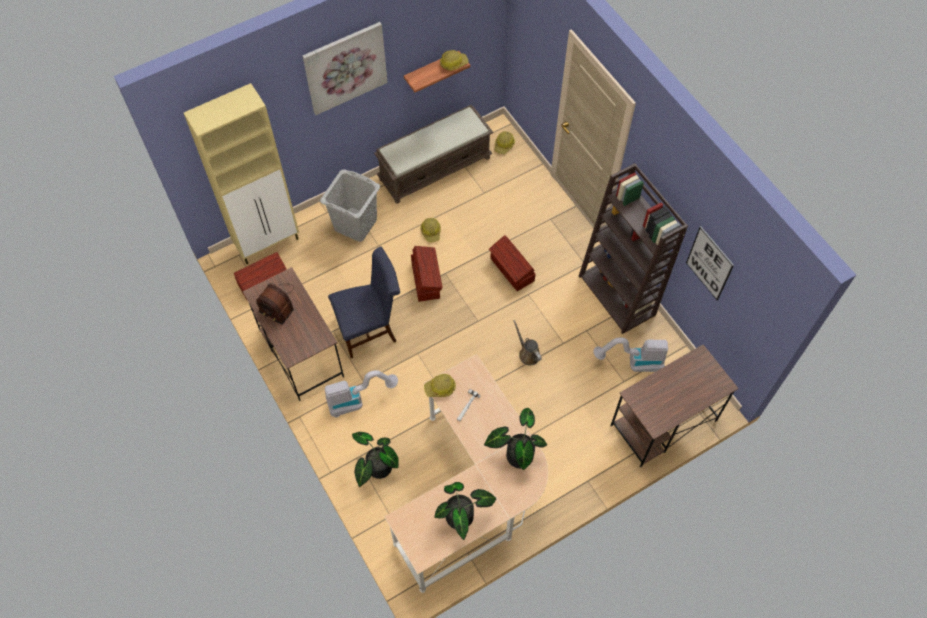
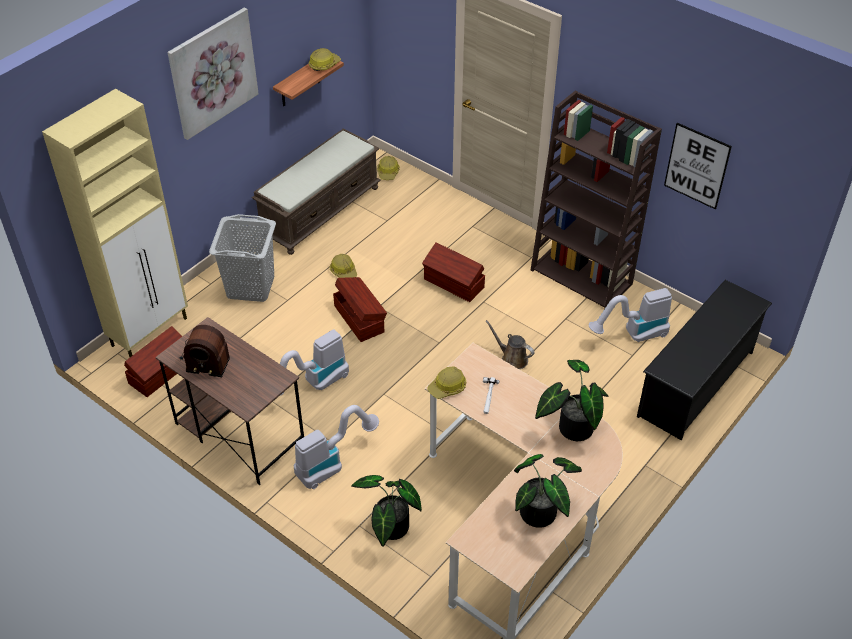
camera: 20 degrees left, 15 degrees down
(370, 328) = (314, 384): blue chair -> vacuum cleaner
(663, 423) = (696, 383): brown desk -> black shoe rack

